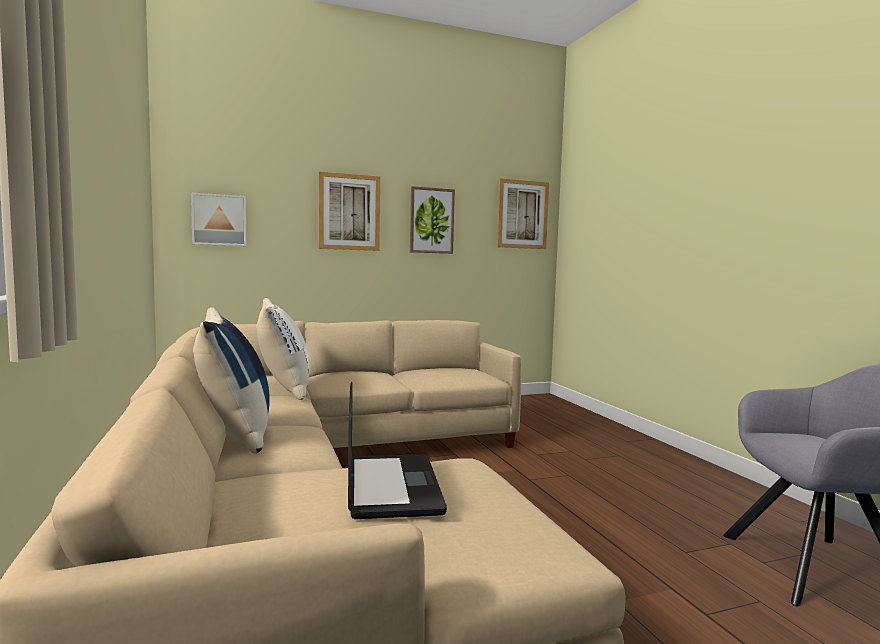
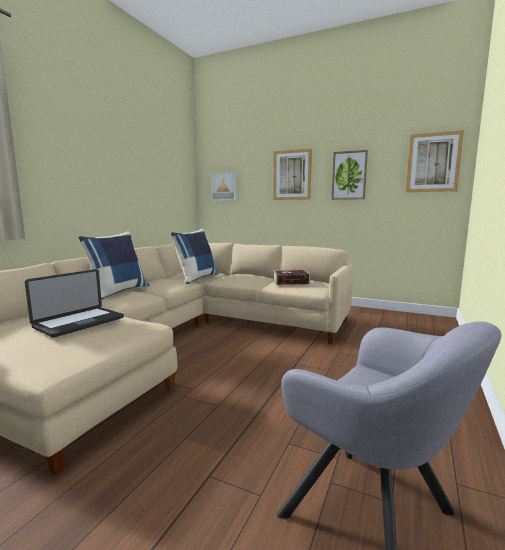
camera: 45 degrees right, 5 degrees up
(283, 389) = (196, 278): white pillow -> blue pillow
(438, 373) = (290, 282): none -> book

